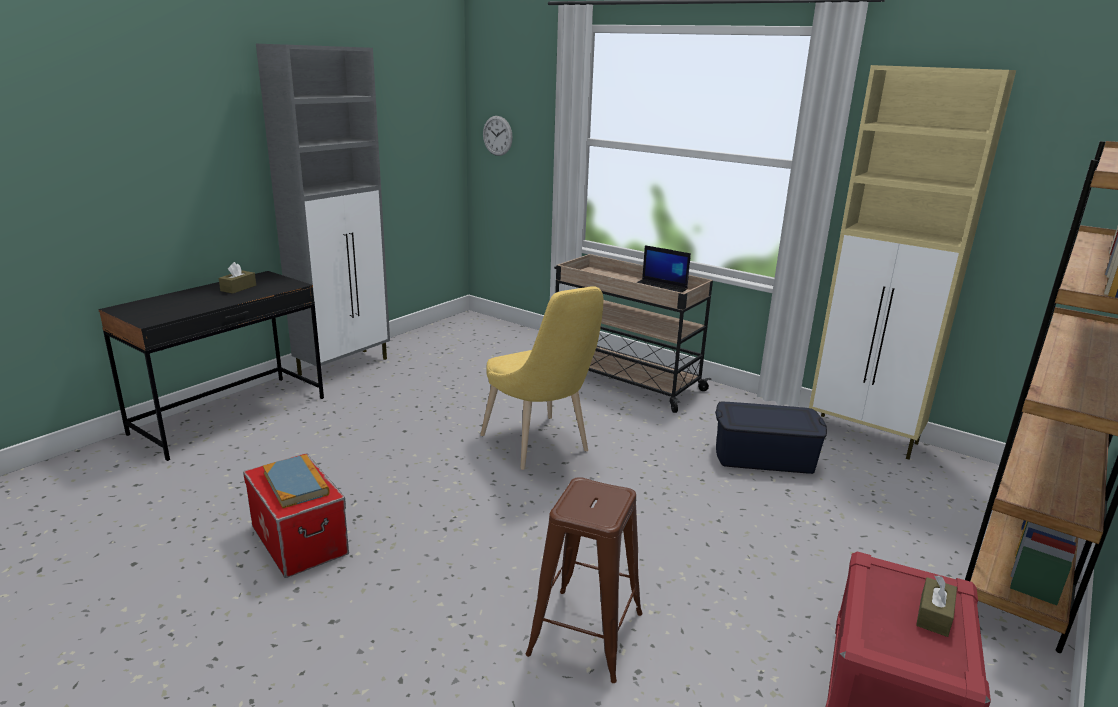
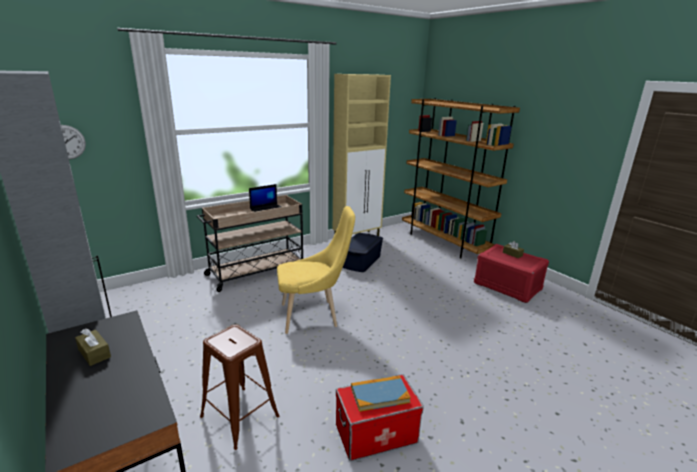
camera: 70 degrees left, 0 degrees up
(586, 633) = (476, 338): brown stool -> brown stool (240, 416)

